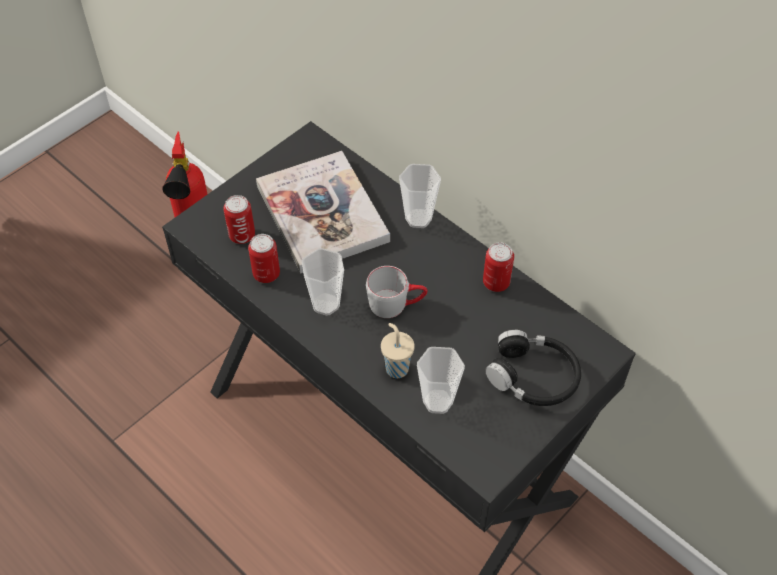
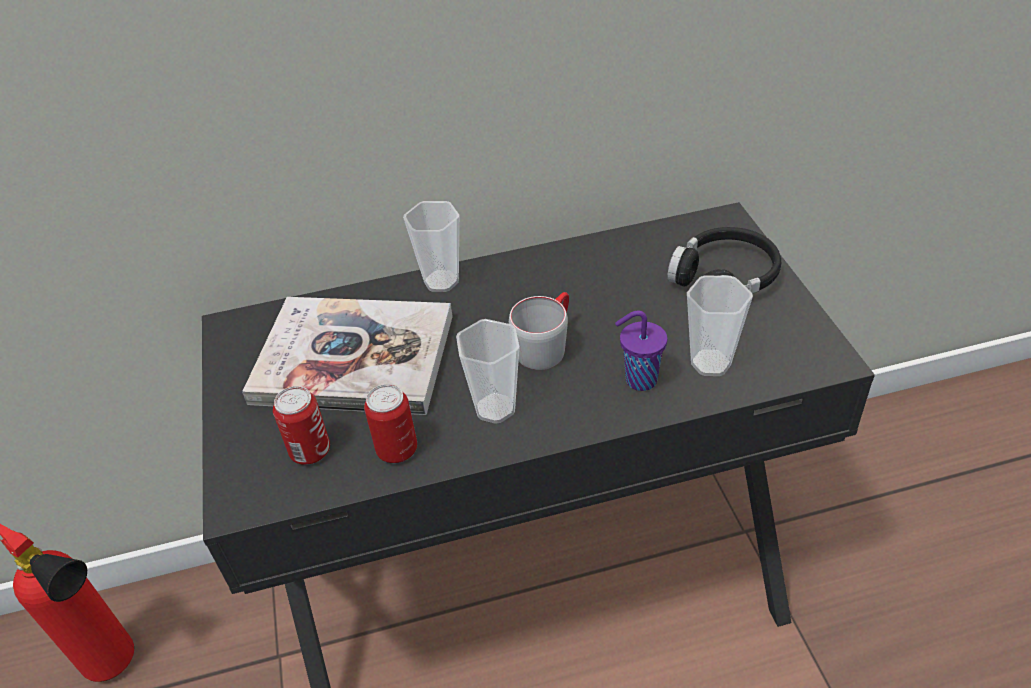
camera: 55 degrees left, 10 degrees down
(396, 367) = (639, 380): beige cup -> purple cup
(496, 282) = (581, 257): can -> none

